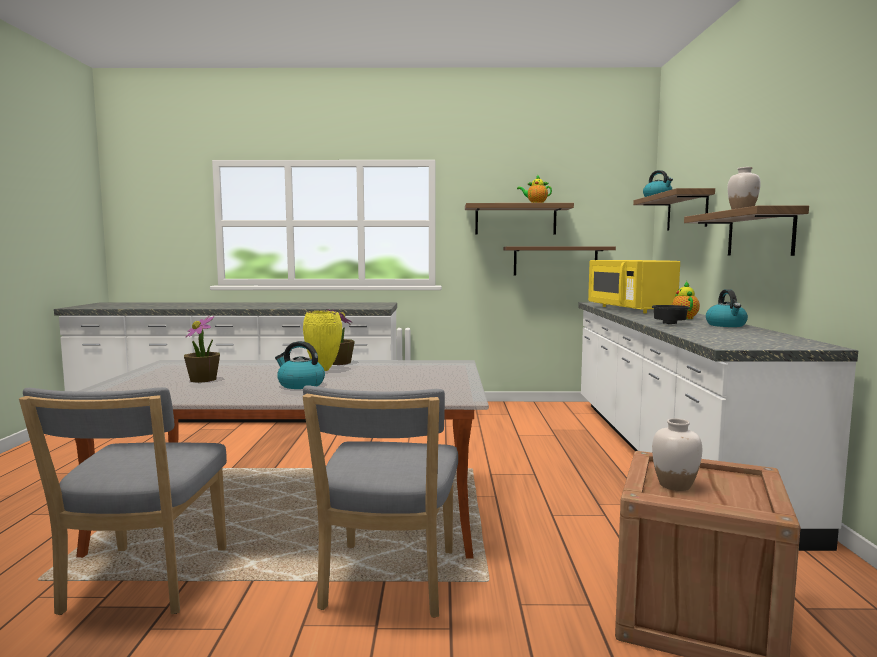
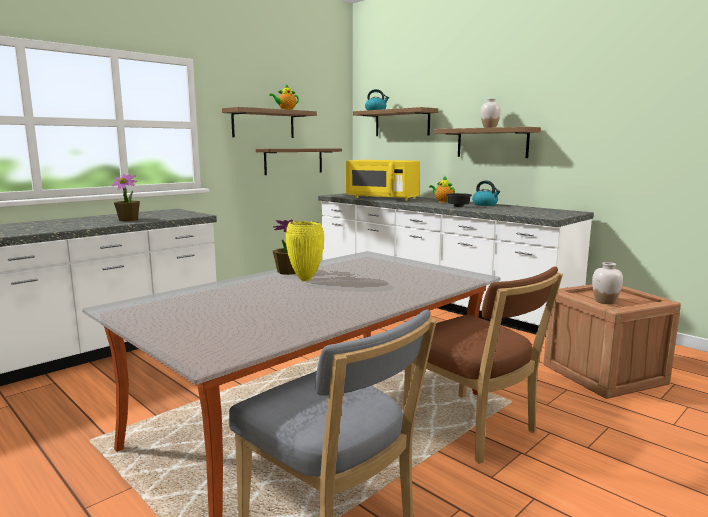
camera: 45 degrees left, 5 degrees up
(203, 379) = (244, 311): potted plant -> potted plant (128, 220)
(300, 385) = (345, 294): kettle -> none
(387, 583) = (473, 429): grey chair -> brown chair

